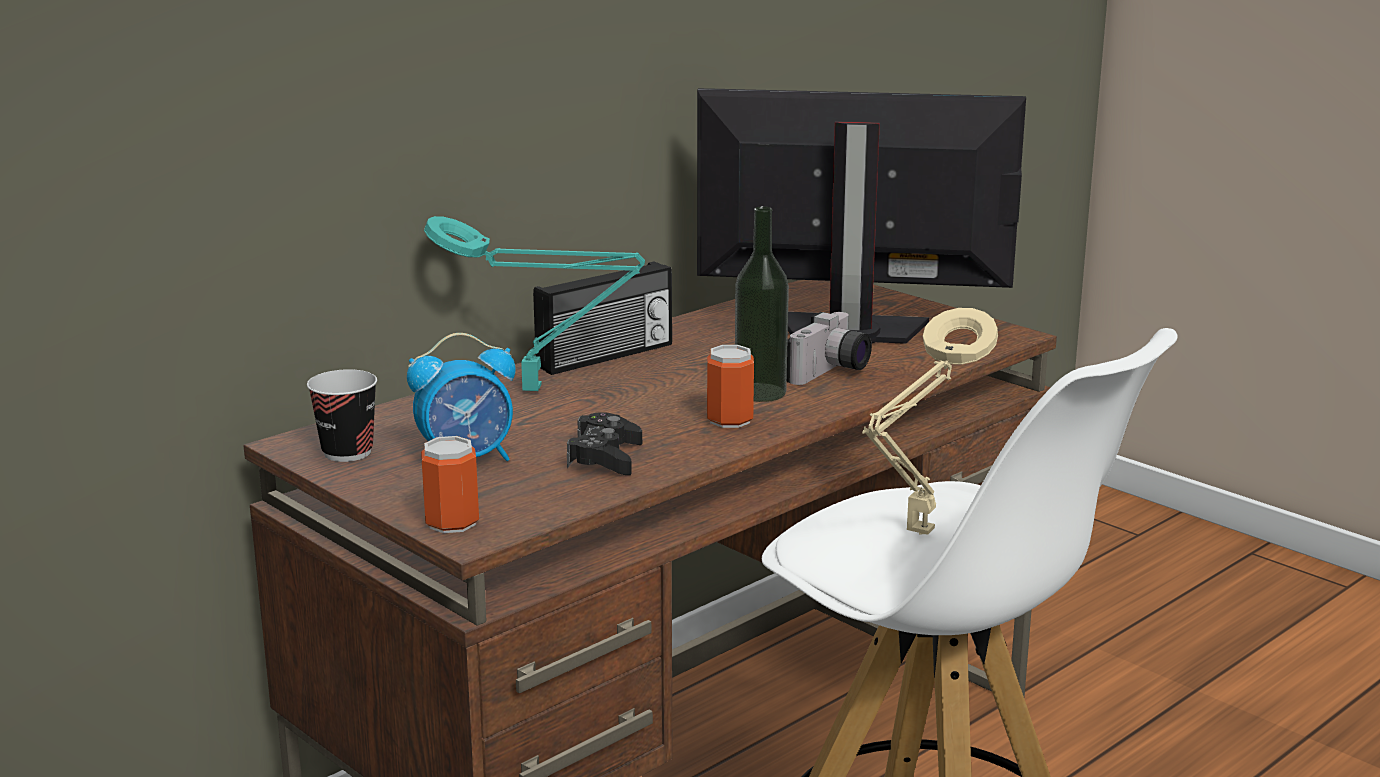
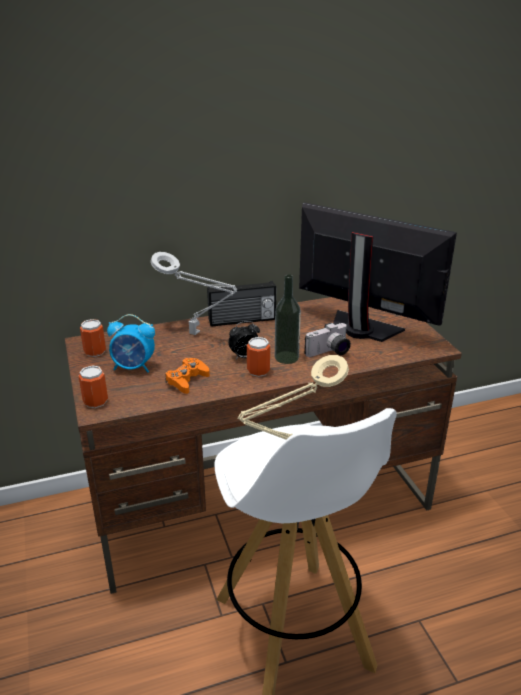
camera: 25 degrees right, 10 degrees up
(347, 452) = (95, 352): cup -> can
(539, 390) = (197, 334): turquoise table lamp -> grey table lamp
(605, 457) = (187, 380): black game controller -> orange game controller
(678, 406) = (245, 357): none -> alarm clock

